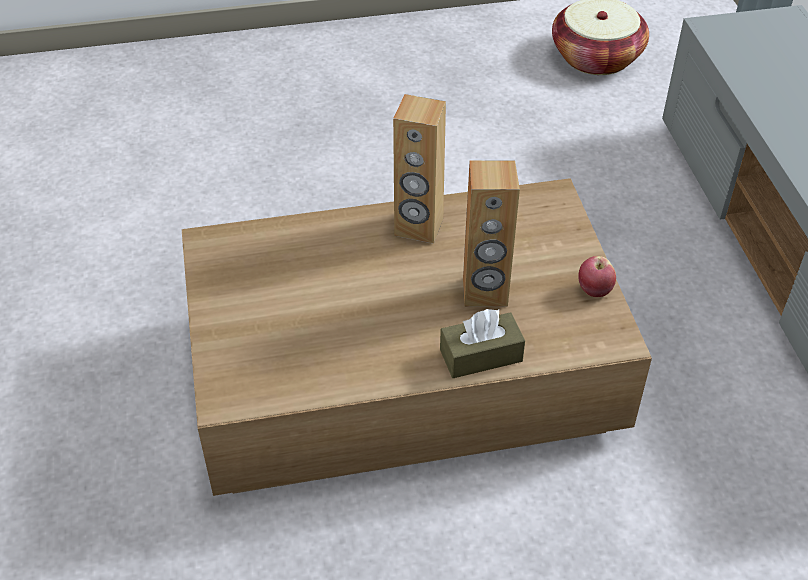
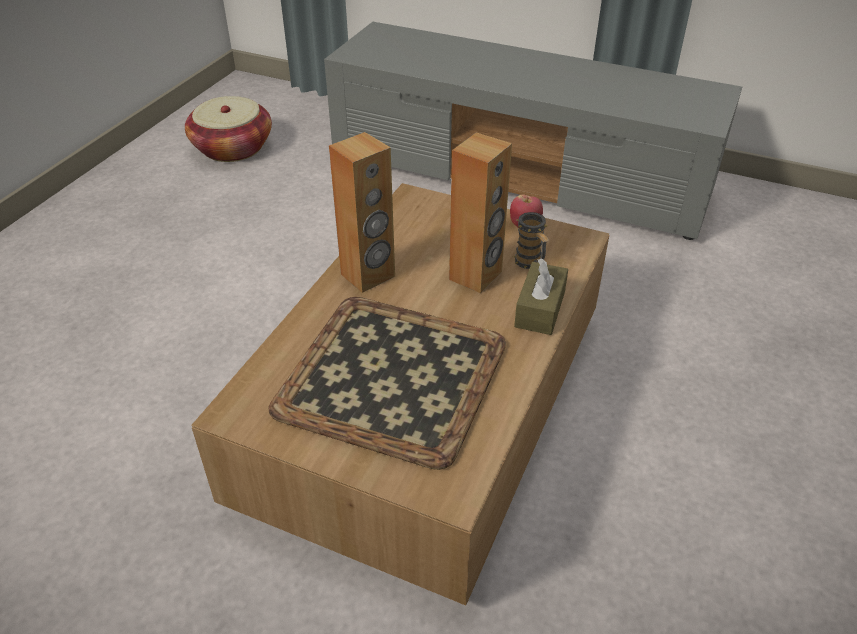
camera: 55 degrees left, 5 degrees down
(316, 305) = (395, 376): none -> tray
(540, 320) = (530, 263): none -> mug

